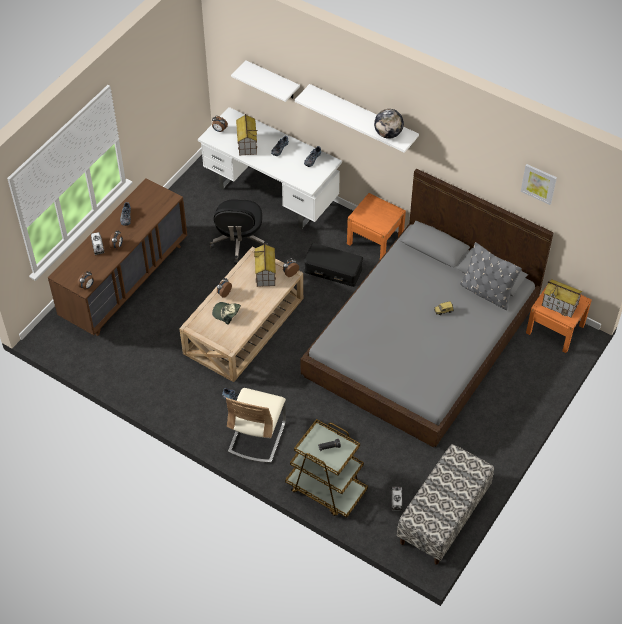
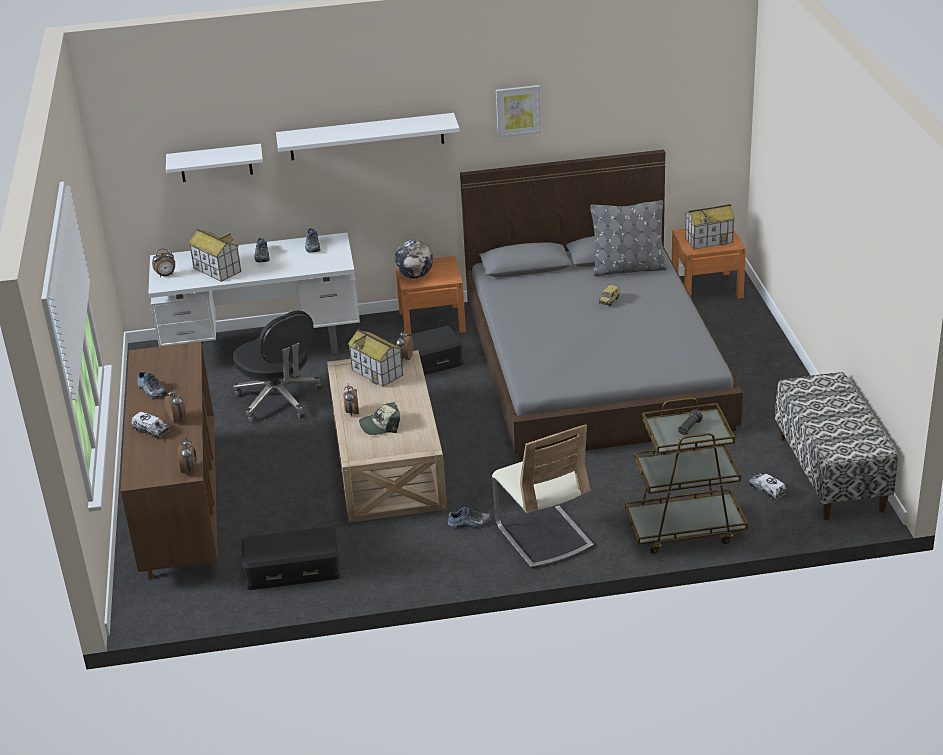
camera: 40 degrees left, 20 degrees down
(129, 363) = (293, 569): none -> black storage box
(388, 134) = (422, 125): globe -> globe (415, 276)
(539, 183) = (630, 85): picture -> picture (518, 110)

